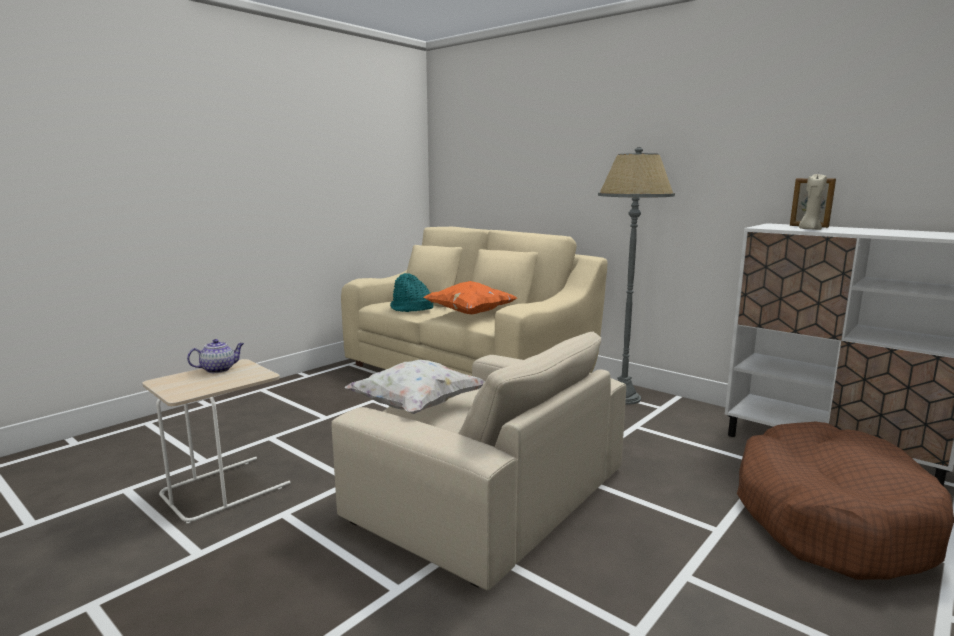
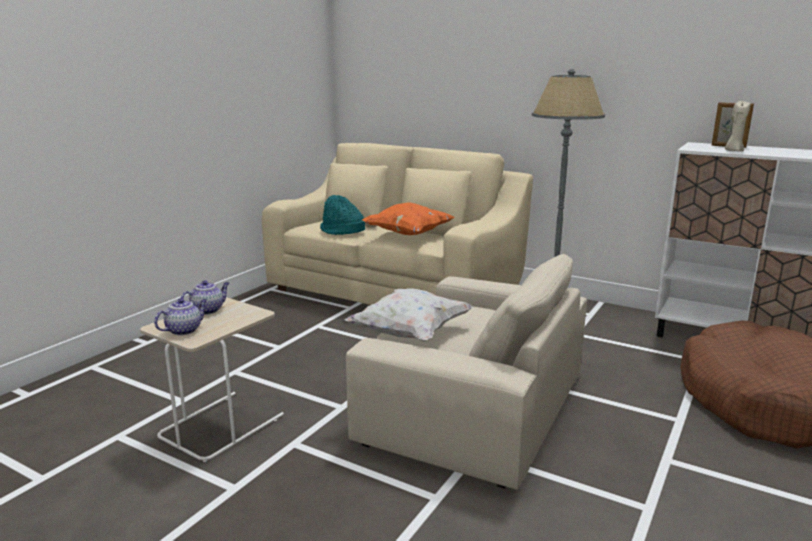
camera: 10 degrees left, 5 degrees up
(180, 386) = (184, 330): none -> teapot

